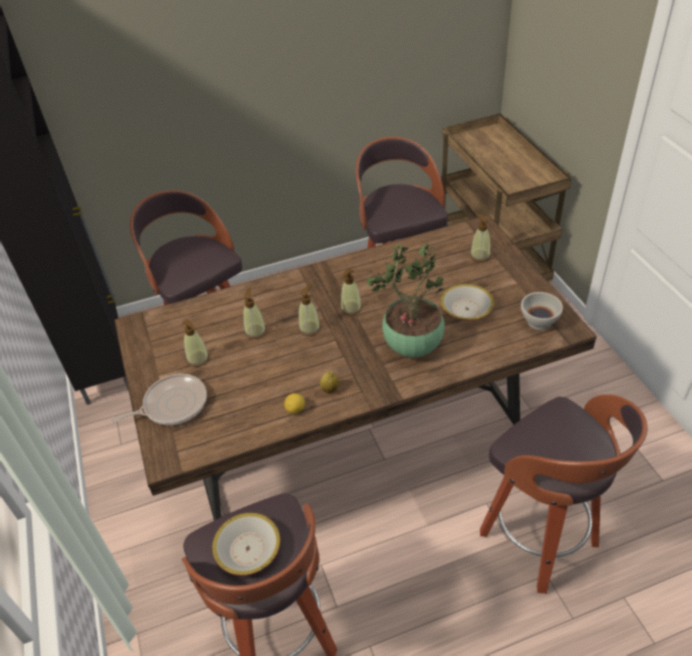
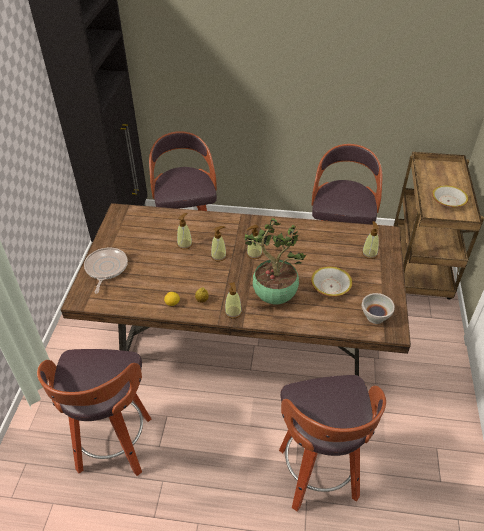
camera: 25 degrees right, 0 degrees up
(172, 405) = (106, 268): frying pan -> frying pan turned 90 degrees counterclockwise
(198, 359) = (139, 247): soap dispenser -> soap dispenser (233, 312)
(248, 549) = (90, 374): bowl -> bowl (448, 201)

